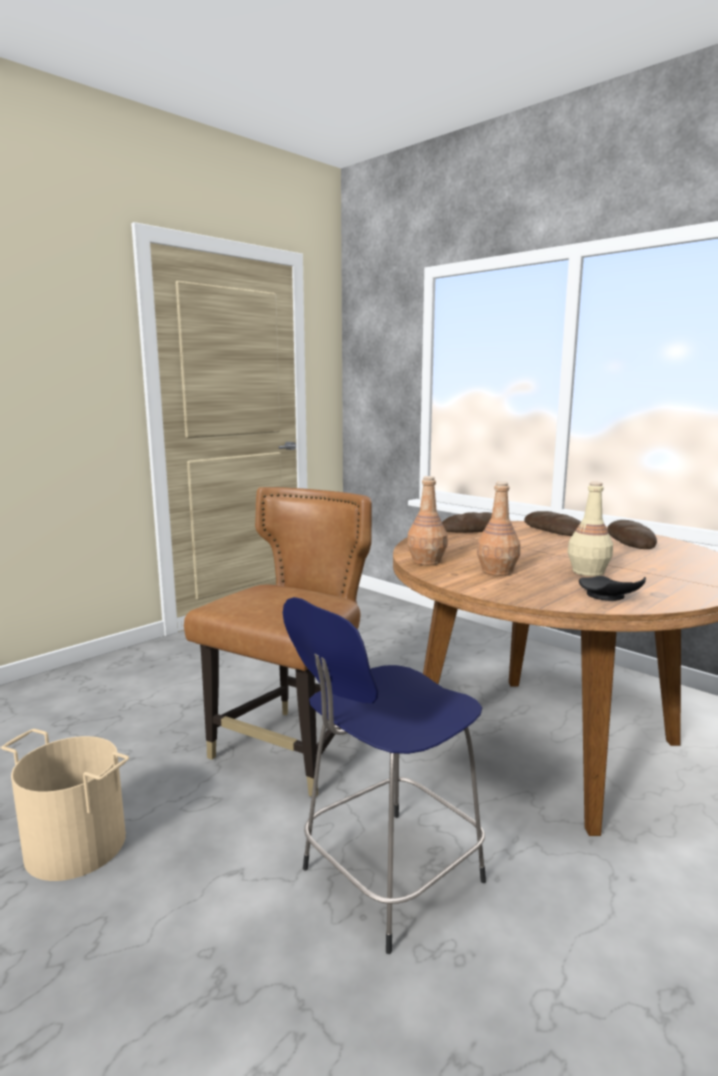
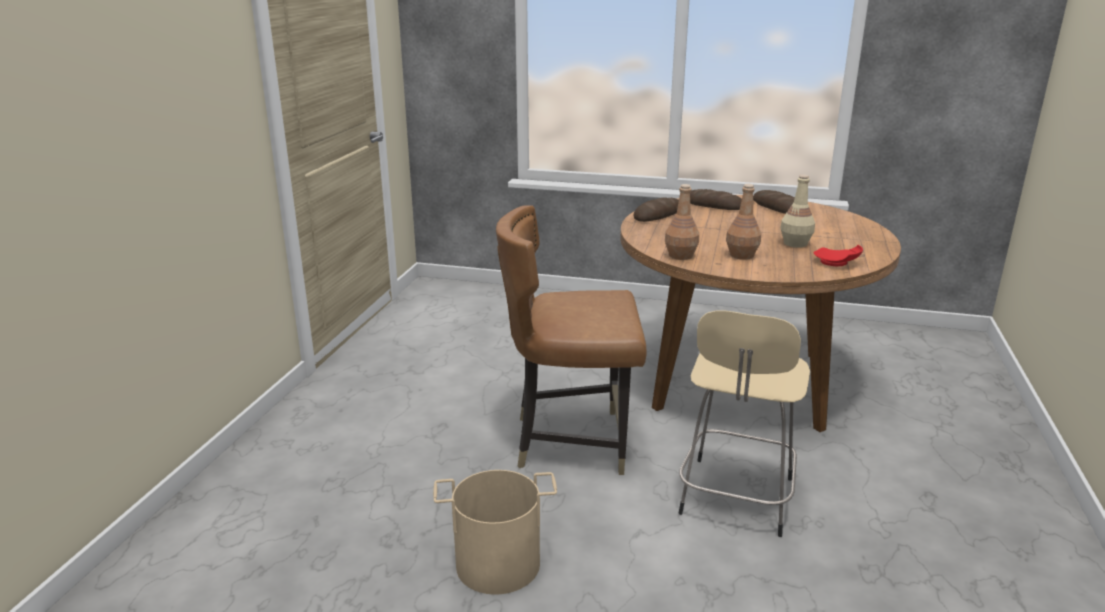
camera: 30 degrees left, 10 degrees up
(291, 750) = (571, 441): brown chair -> brown chair turned 90 degrees counterclockwise
(387, 878) = (735, 499): blue stool -> beige stool
(608, 597) = (837, 263): black plate -> red plate

